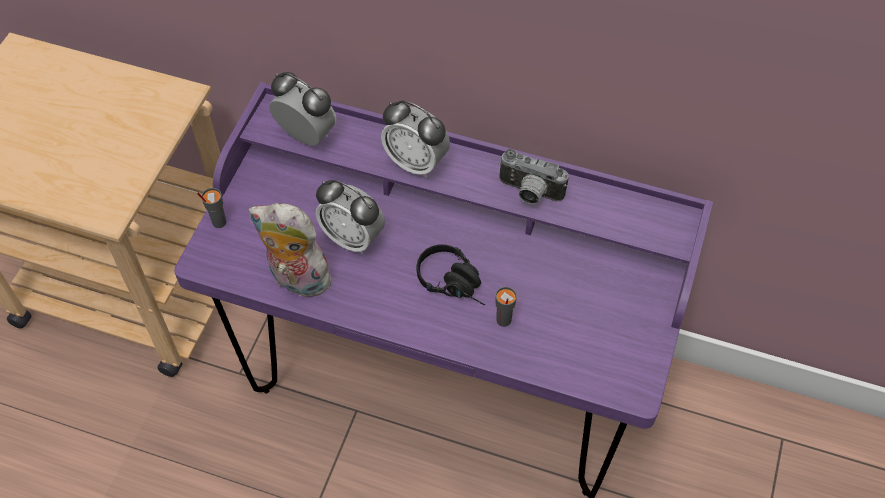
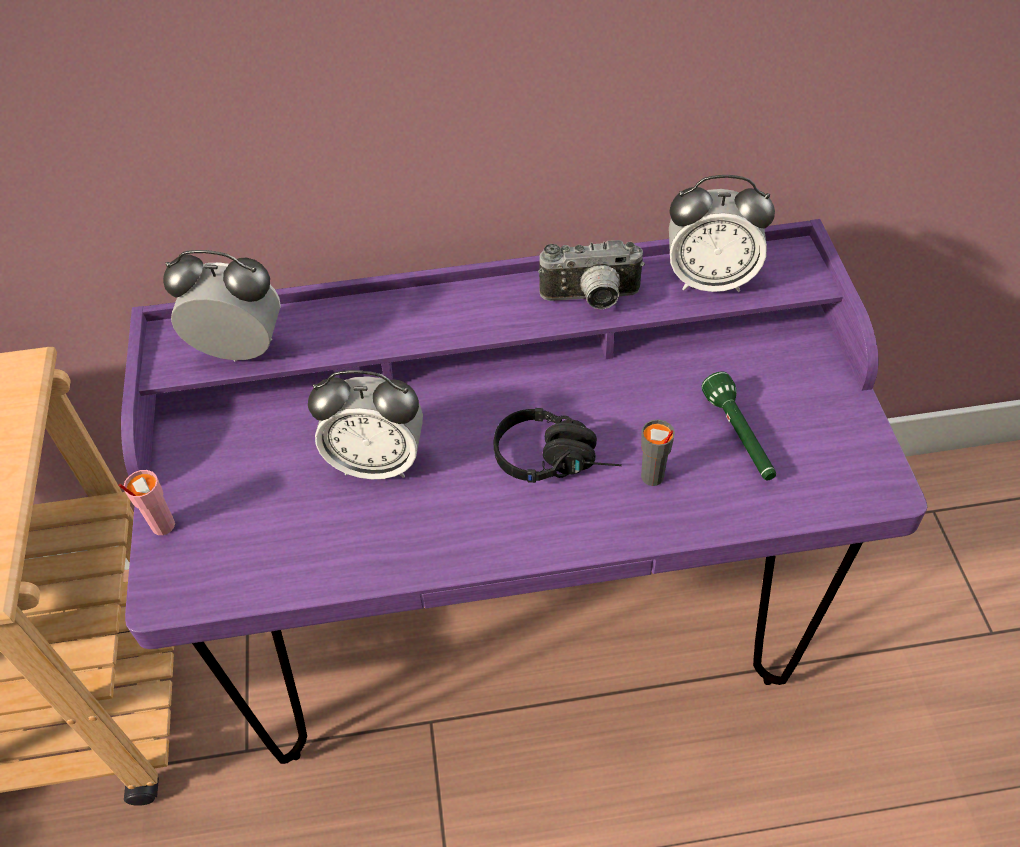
camera: 25 degrees left, 5 degrees down
(218, 222) = (162, 526): grey cup -> pink cup
(296, 280) = (328, 554): plush toy -> none
(416, 162) = (417, 323): alarm clock -> alarm clock (710, 279)
(572, 320) = (739, 437): none -> green flashlight

